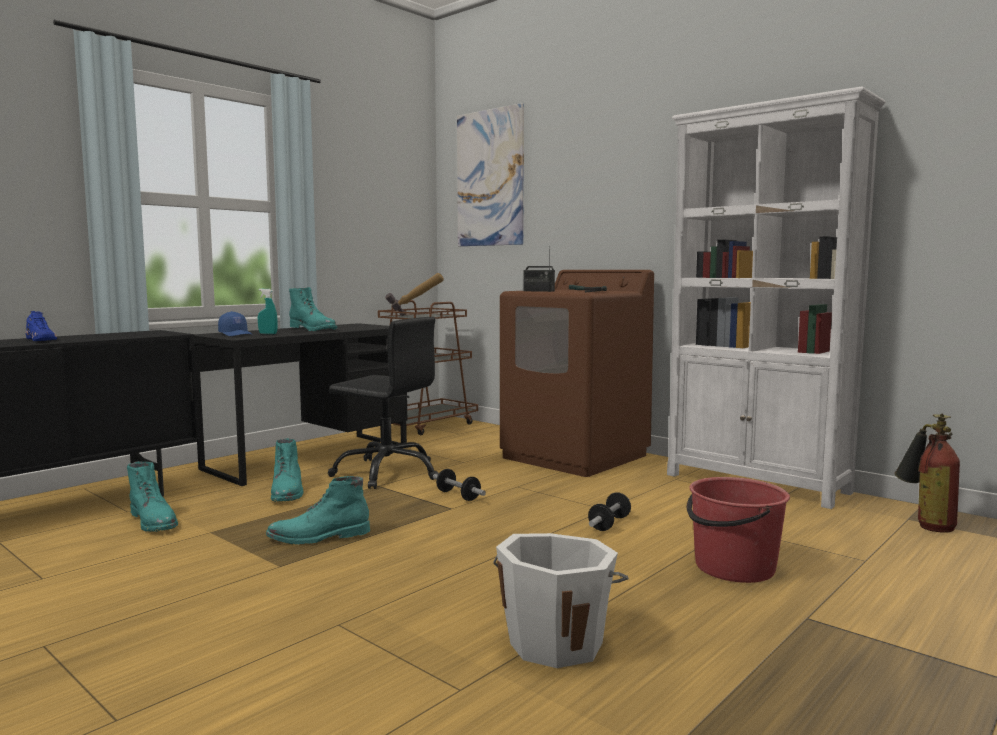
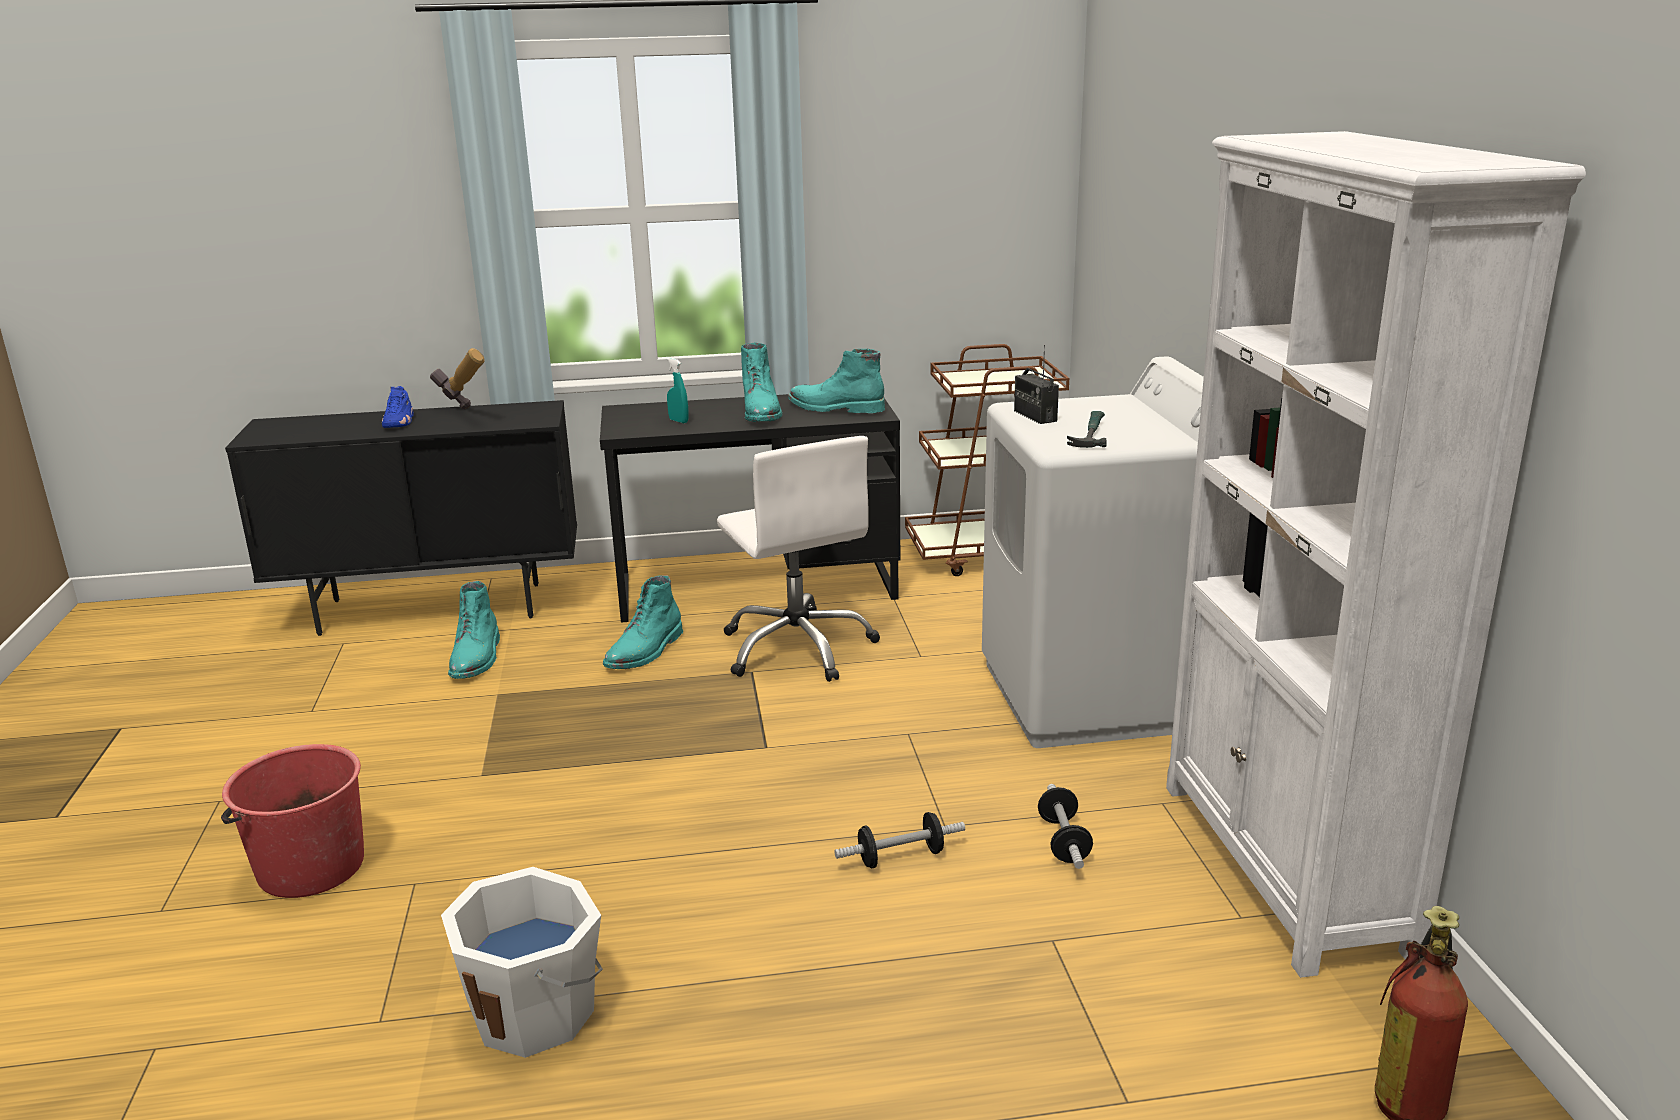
camera: 40 degrees right, 15 degrees up
(236, 334) = (643, 417): blue cap -> none
(318, 537) = (570, 743): turquoise boot -> turquoise boot (834, 408)
(387, 472) = (798, 648): black office chair -> white office chair
(414, 316) = (978, 382): hammer -> hammer (463, 417)
(458, 496) = (809, 725): dumbbell -> dumbbell (1063, 841)
(490, 178) = (1124, 143): picture -> none
(575, 456) = (1095, 695): brown washing machine -> white washing machine
(733, 568) = (911, 1013): red bucket -> red bucket (309, 867)

